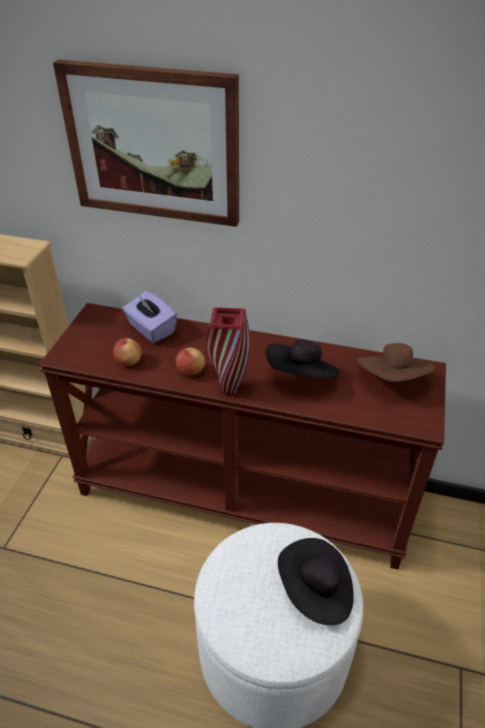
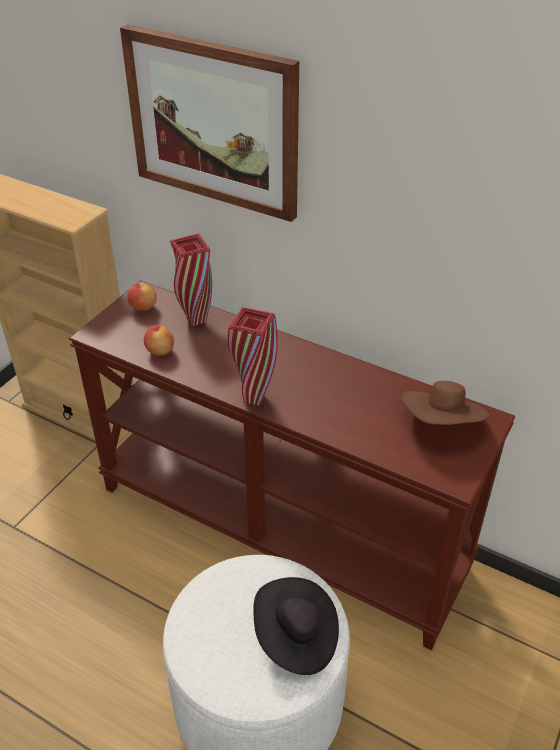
camera: 15 degrees right, 0 degrees up
(151, 329) = (196, 320): purple tissue box -> red vase
(190, 371) = (220, 373): apple -> apple (143, 308)
(301, 377) = (339, 401): black hat -> none

